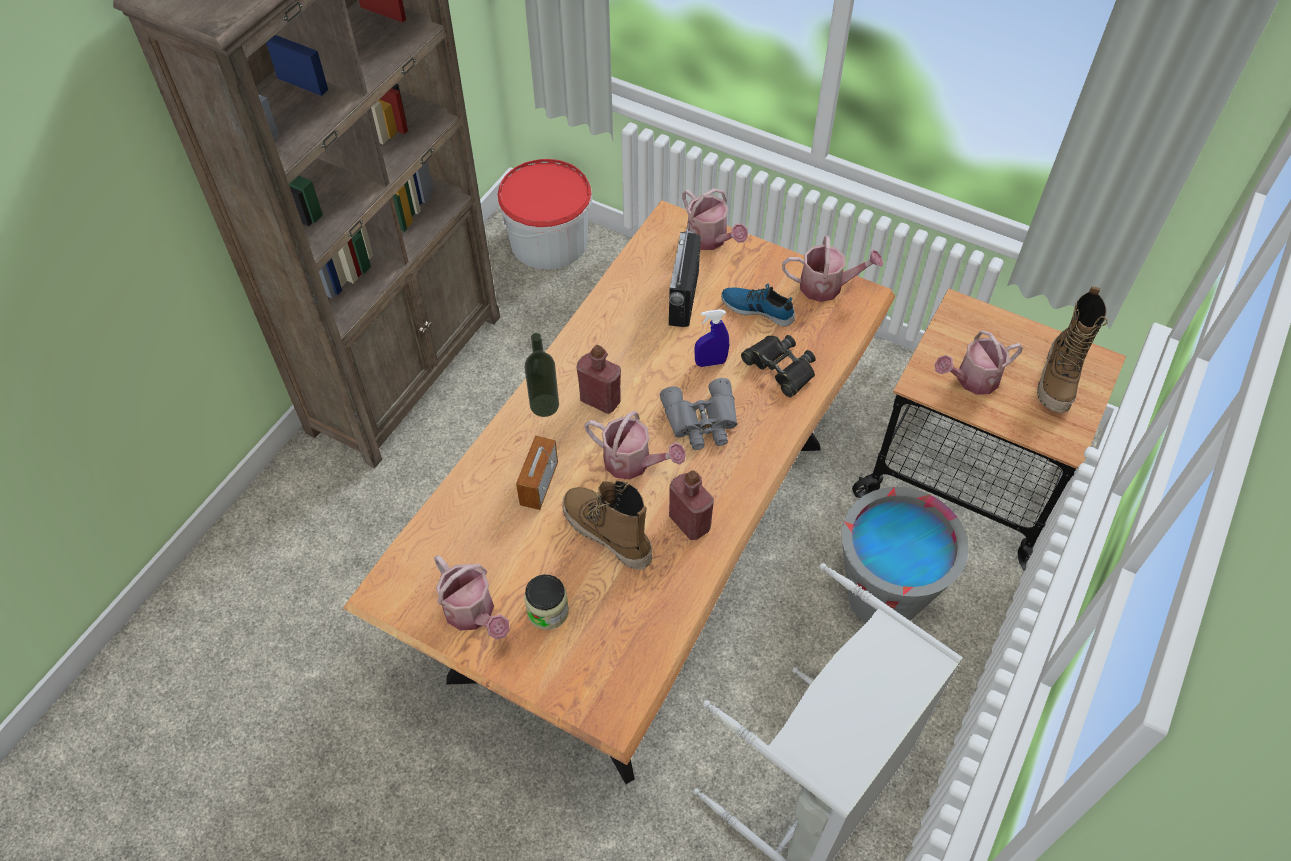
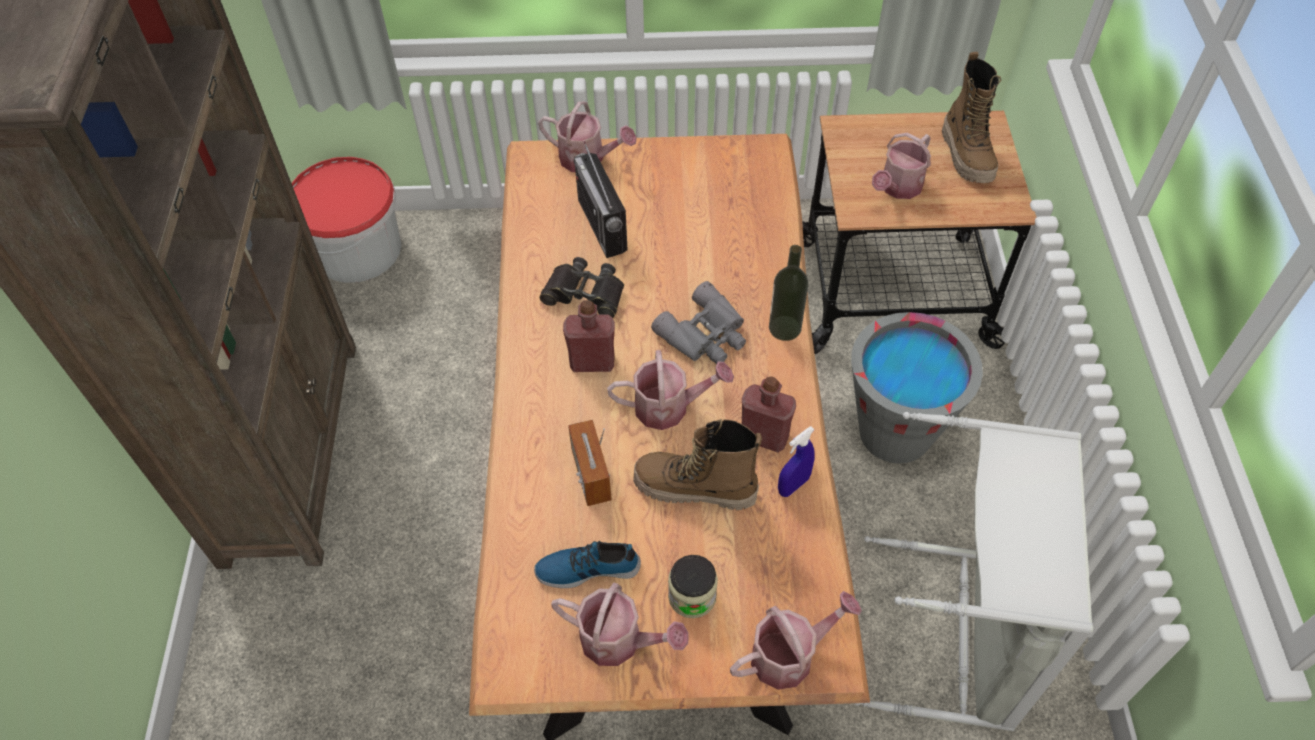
camera: 30 degrees left, 0 degrees up
(544, 405) = (539, 394): bottle -> bottle (784, 328)
(710, 362) = (673, 275): blue spray bottle -> blue spray bottle (793, 485)
(758, 308) = (680, 204): shoe -> shoe (588, 567)
(780, 368) = (741, 250): black binoculars -> black binoculars (585, 293)
(827, 286) = (728, 155): watering can -> watering can (790, 655)

